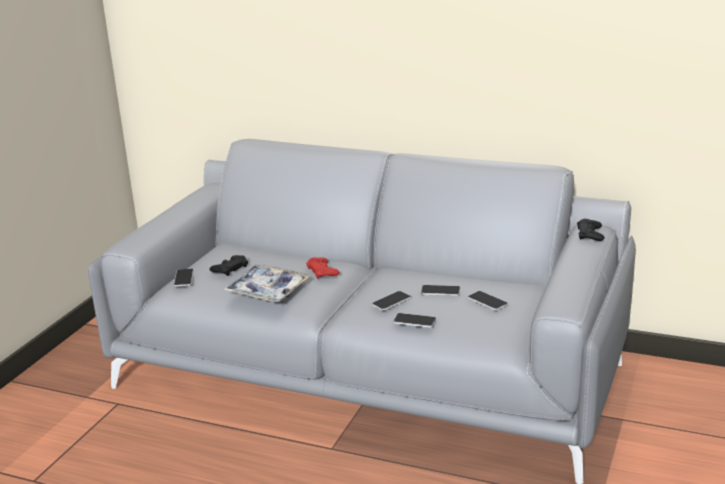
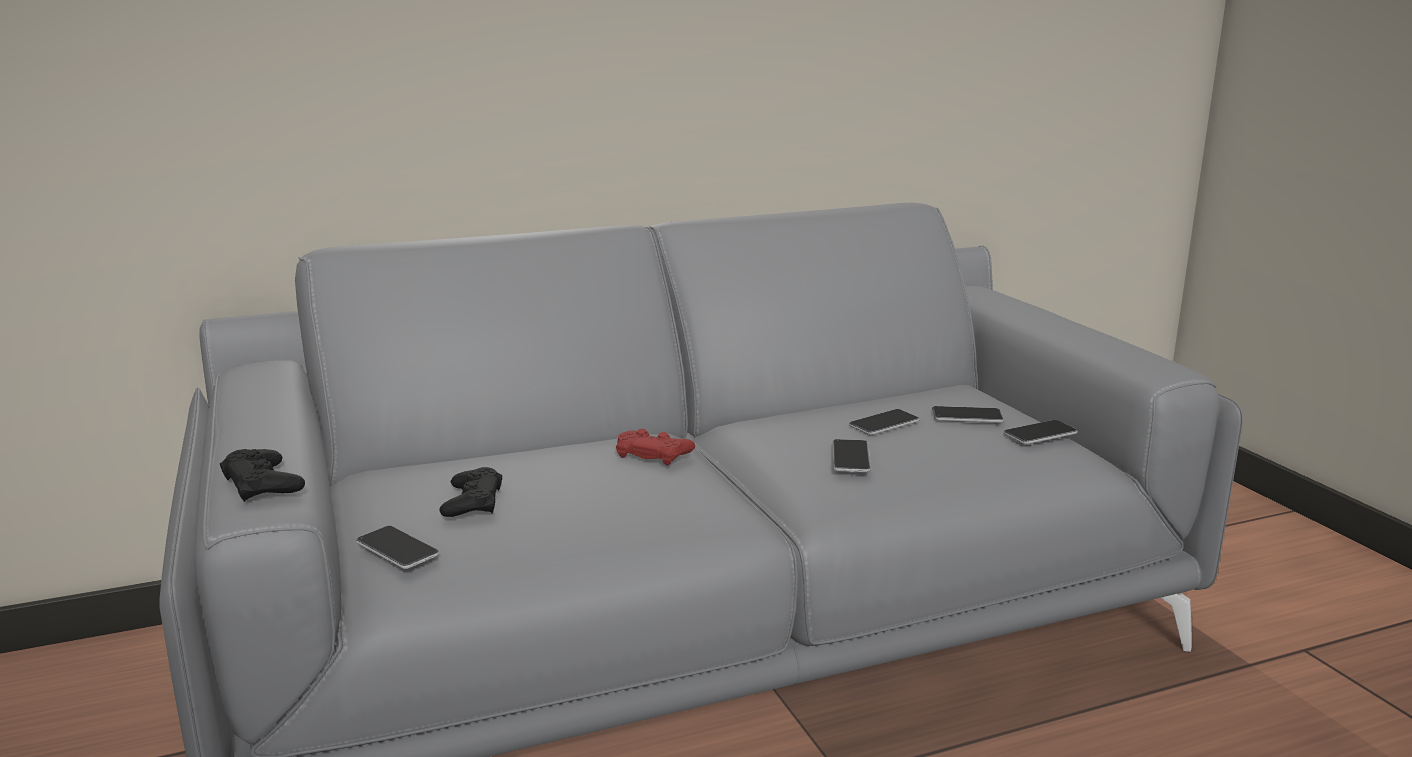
camera: 45 degrees left, 5 degrees down
(267, 291) = (621, 510): tray -> none
(414, 321) = (933, 471): phone -> phone (1040, 434)
(590, 234) = (986, 294): black game controller -> black game controller (263, 483)

